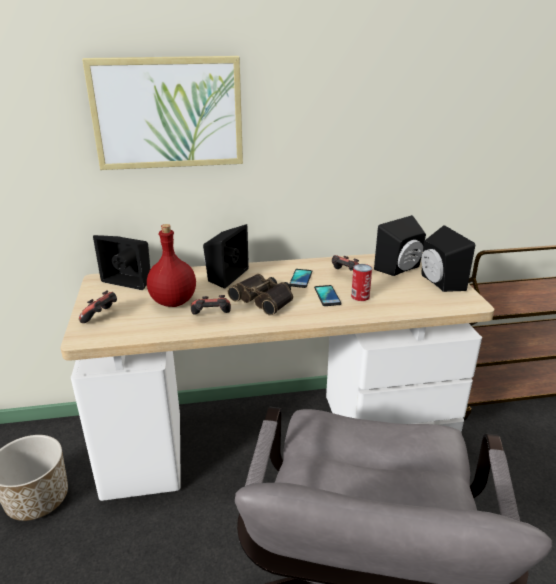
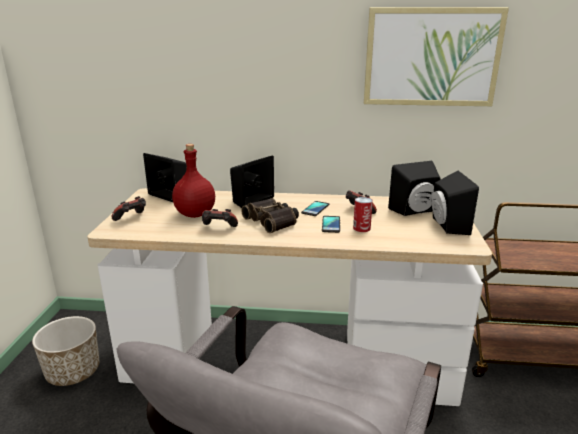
camera: 15 degrees right, 5 degrees down
(168, 113) = (213, 54): picture -> picture (431, 57)

